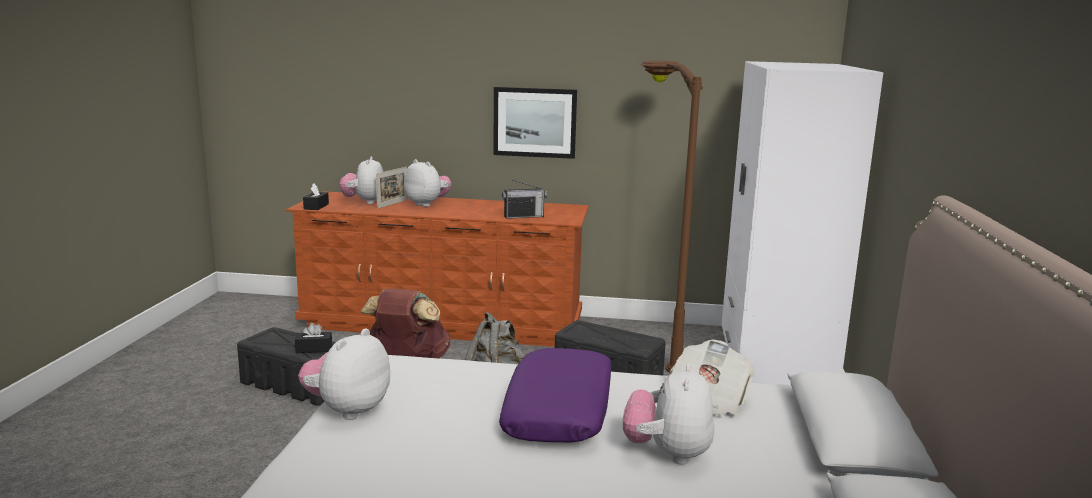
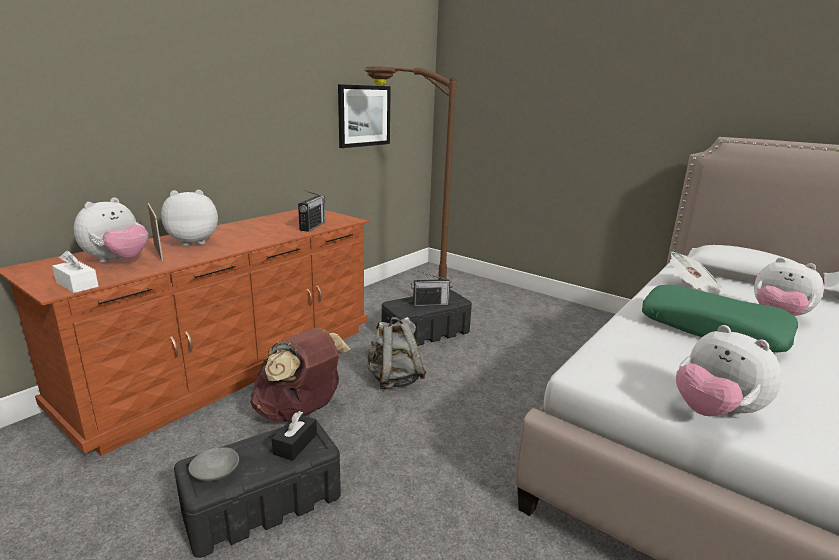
camera: 60 degrees left, 5 degrees up
(270, 338) = (216, 471): none -> grey bowl
(316, 206) = (77, 284): black tissue box -> white tissue box
(364, 202) = (117, 261): plush toy -> plush toy turned 90 degrees counterclockwise
(535, 122) = (259, 132): picture -> picture (364, 116)
(560, 411) = (712, 329): purple pillow -> green pillow
(606, 338) = (430, 304): none -> radio
(772, 366) = (463, 286): white wardrobe -> none

